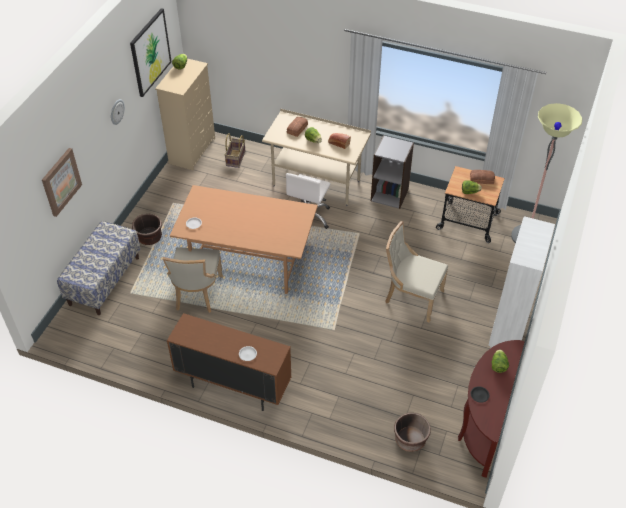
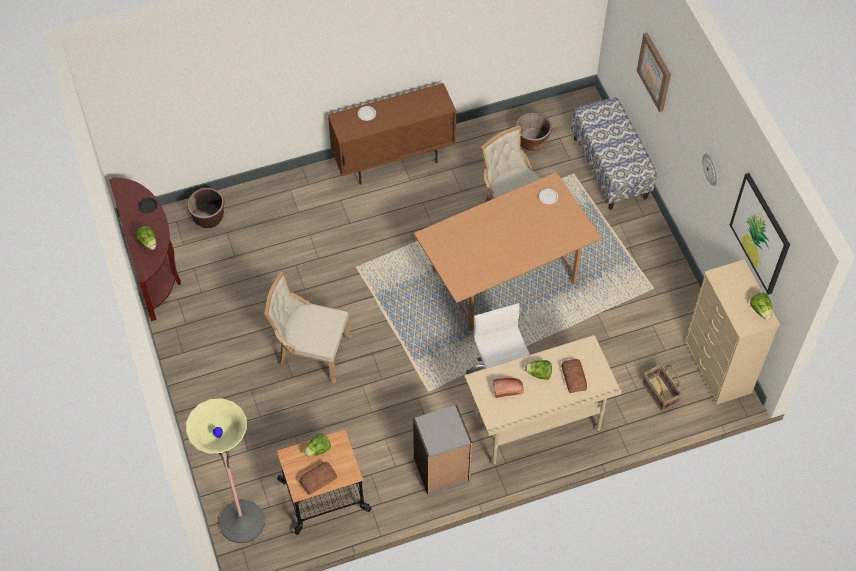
camera: 140 degrees right, 10 degrees up
(149, 237) = (626, 235): brown planter -> brown planter (532, 141)
(411, 297) = (311, 352): beige chair -> beige chair turned 150 degrees counterclockwise
(507, 336) = (186, 374): white bookcase -> none

